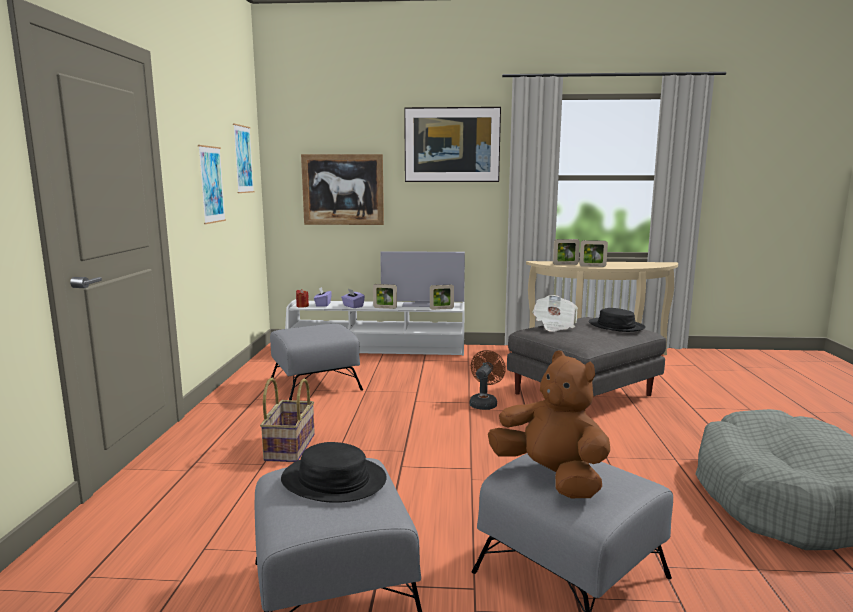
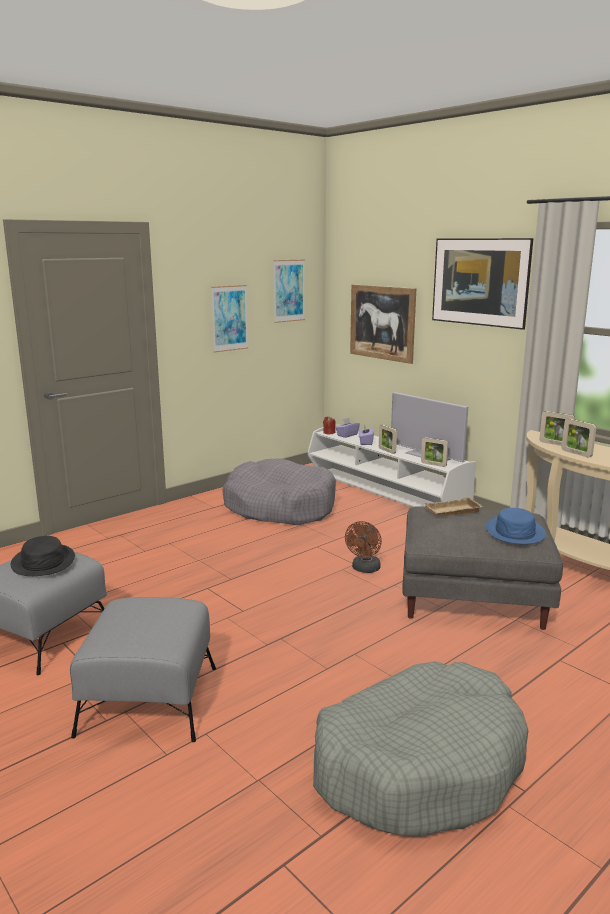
camera: 45 degrees right, 5 degrees up
(289, 447) = (176, 546): basket -> none
(316, 384) = (280, 507): grey ottoman -> grey dog bed
(484, 403) = (364, 569): brown fan -> brown fan turned 135 degrees clockwise
(550, 477) = (127, 614): brown plush toy -> none
(554, 326) = (452, 512): newspaper -> beige tray
(616, 326) = (515, 532): black hat -> blue hat

